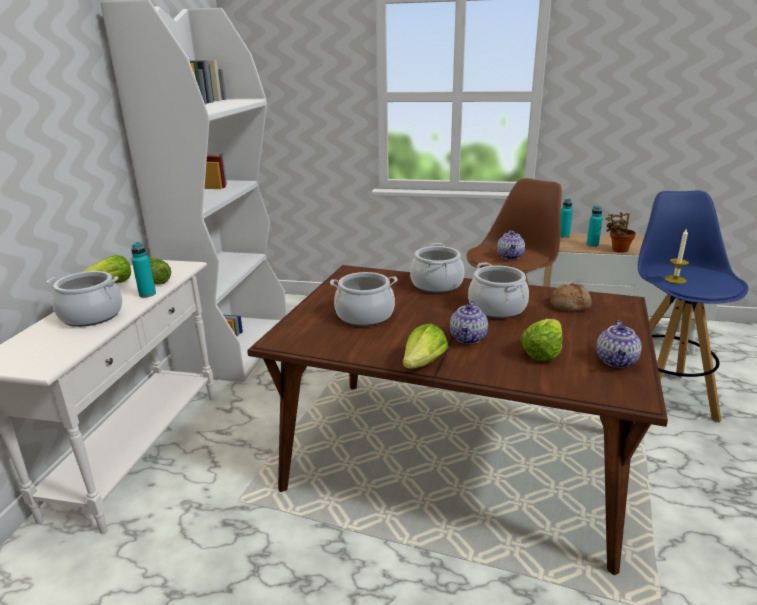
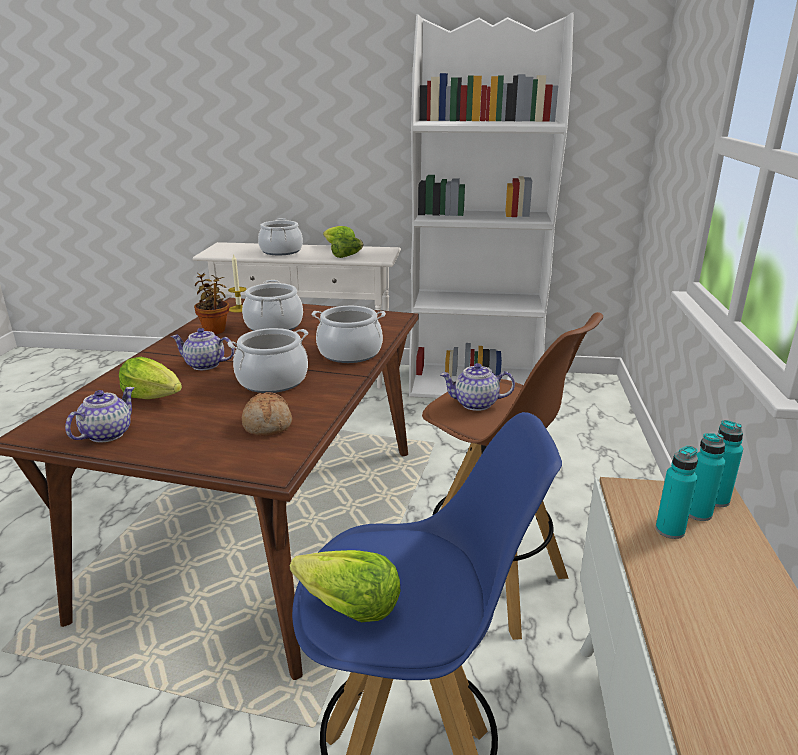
camera: 85 degrees right, 0 degrees up
(147, 294) = (317, 257): turquoise bottle -> turquoise bottle (697, 513)
(423, 363) = (165, 347): lettuce -> lettuce (347, 607)
(617, 361) = (107, 434): teapot -> teapot turned 105 degrees clockwise
(618, 250) = (649, 562): potted plant -> potted plant (215, 330)
(675, 279) = (374, 551): candle -> candle (239, 309)

